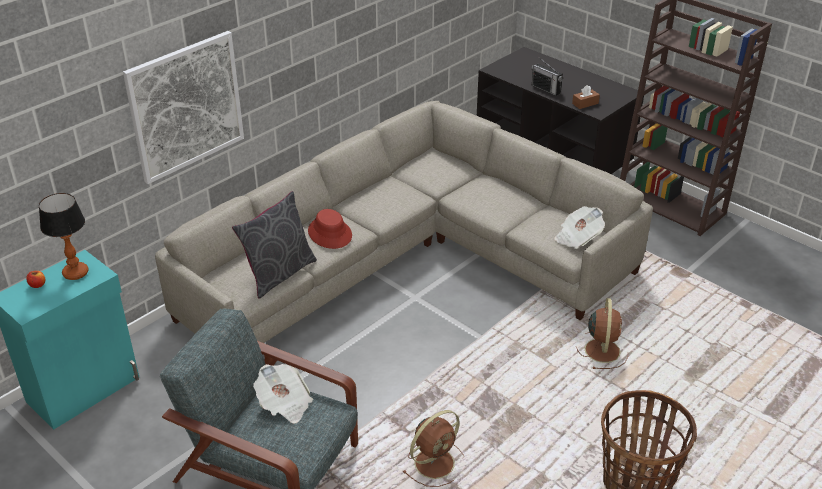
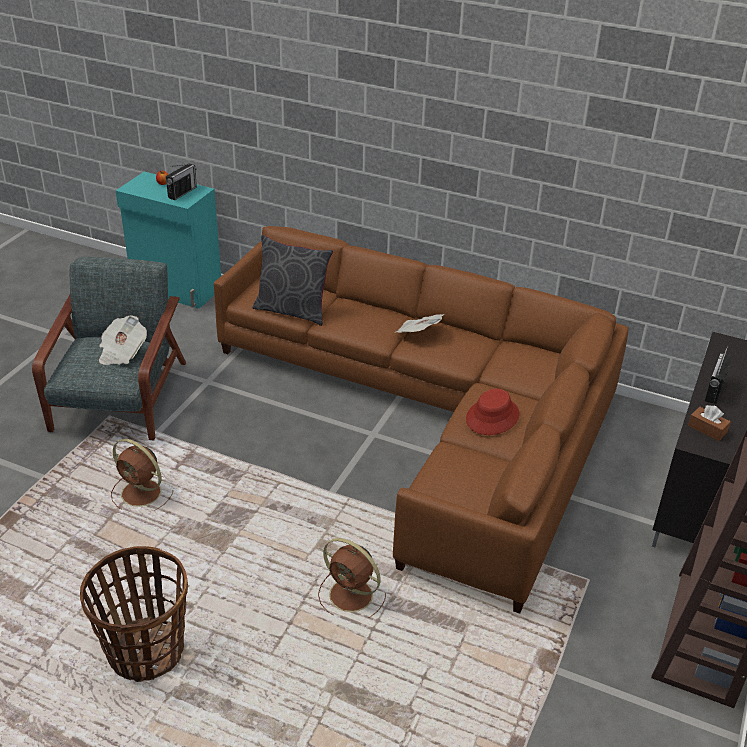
camera: 70 degrees right, 0 degrees up
(75, 273) = (182, 192): table lamp -> radio
(186, 106) = (325, 130): picture -> none
(330, 233) = (365, 322): red hat -> red hat (492, 417)
(409, 258) = (434, 417): grey sofa -> brown sofa
(577, 237) = (454, 493): newspaper -> newspaper (418, 334)
(602, 349) = (352, 596): brown fan -> brown fan turned 45 degrees clockwise

